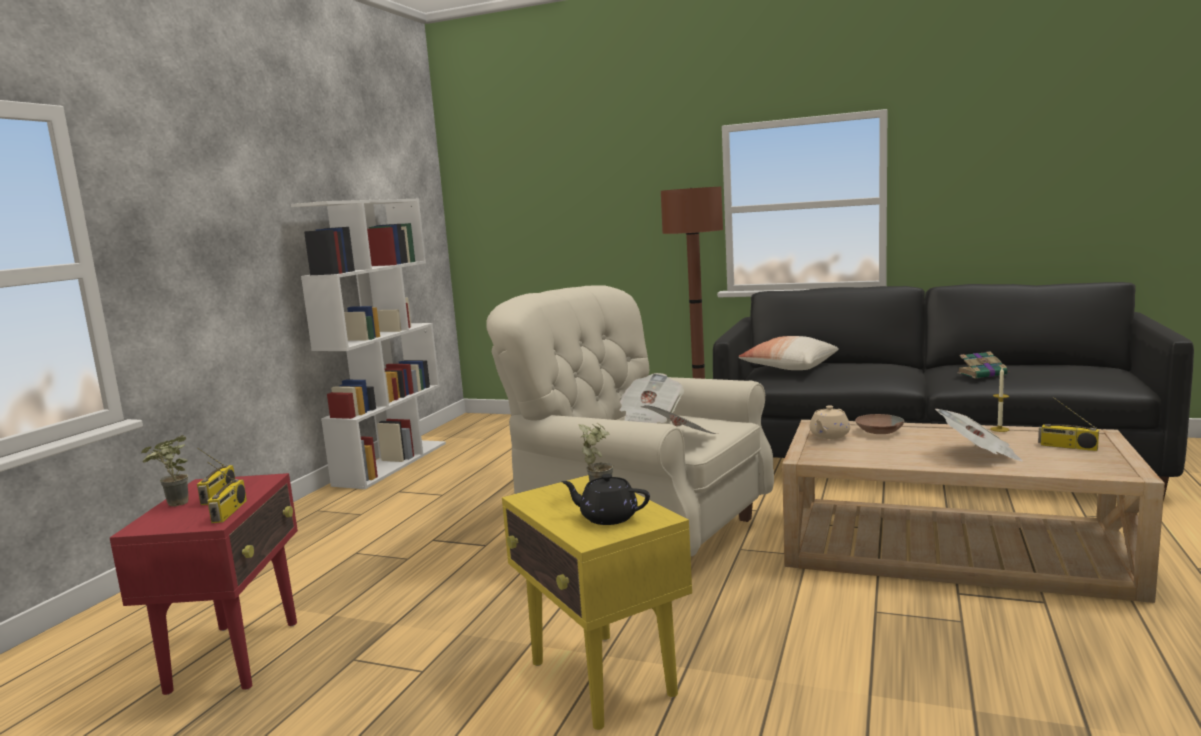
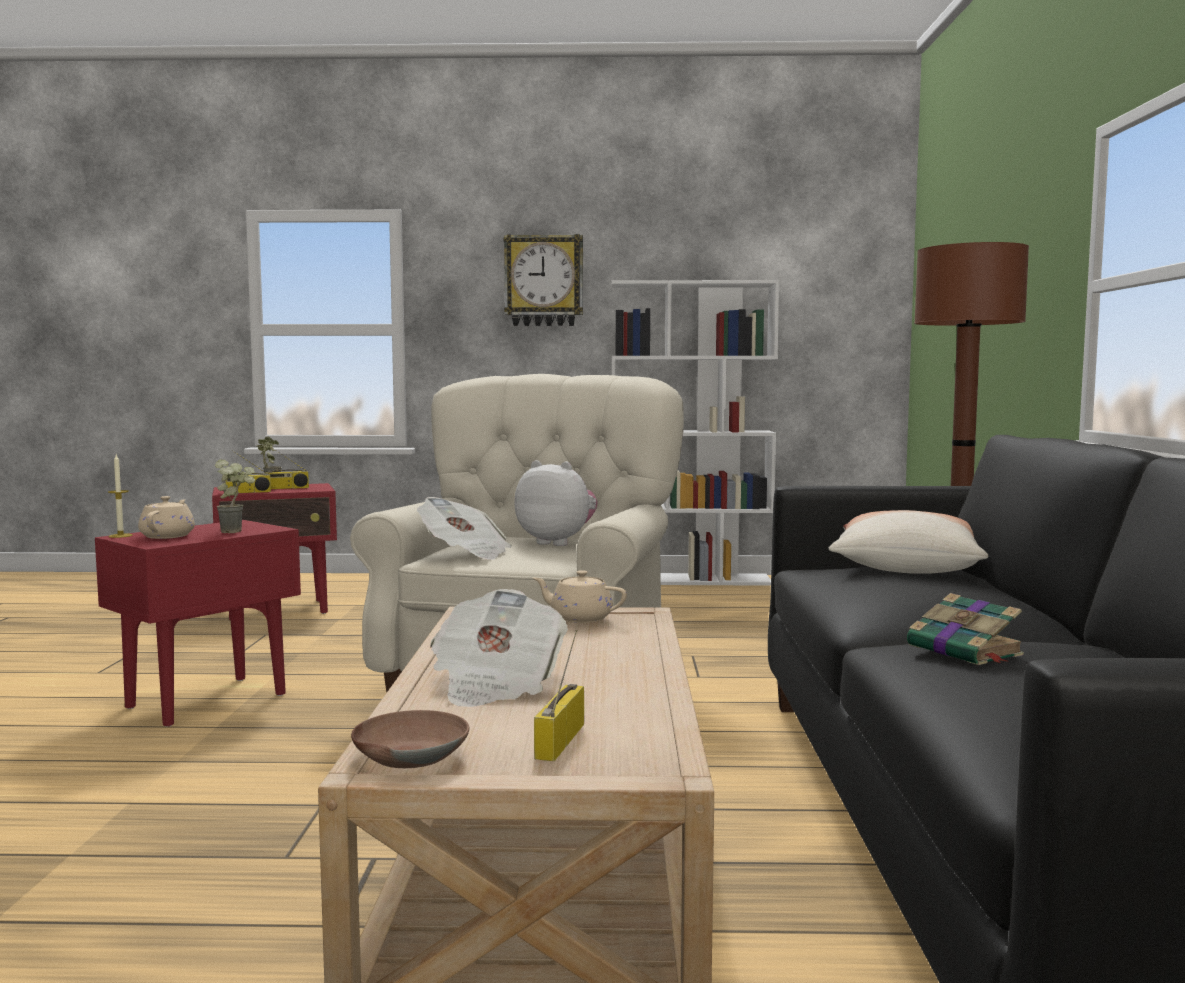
camera: 70 degrees right, 5 degrees down
(229, 201) = (544, 281): none -> wall clock
(602, 680) = (205, 701): yellow side table -> red side table
(607, 517) = (168, 536): black teapot -> beige teapot
(649, 418) = (557, 542): newspaper -> plush toy
(878, 430) = (617, 637): brown bowl -> brown bowl (410, 755)
(999, 429) = (659, 699): candle -> candle (120, 536)

